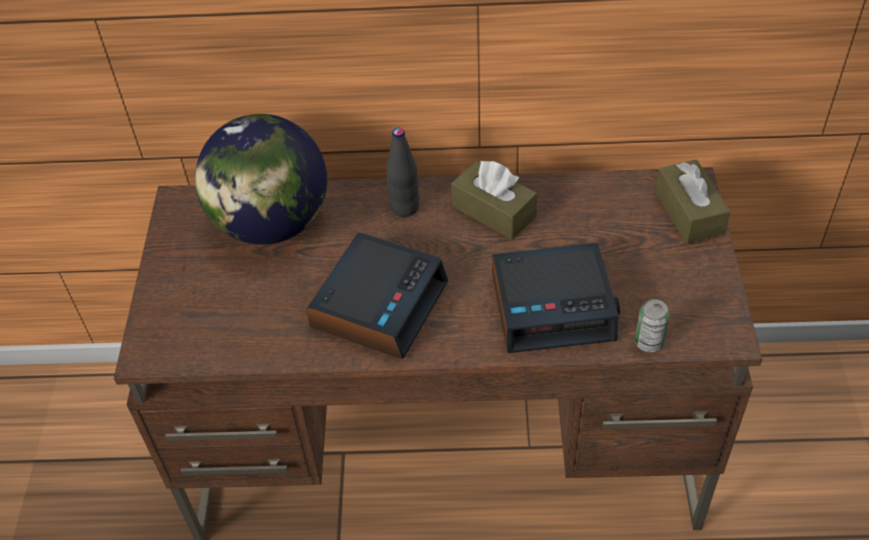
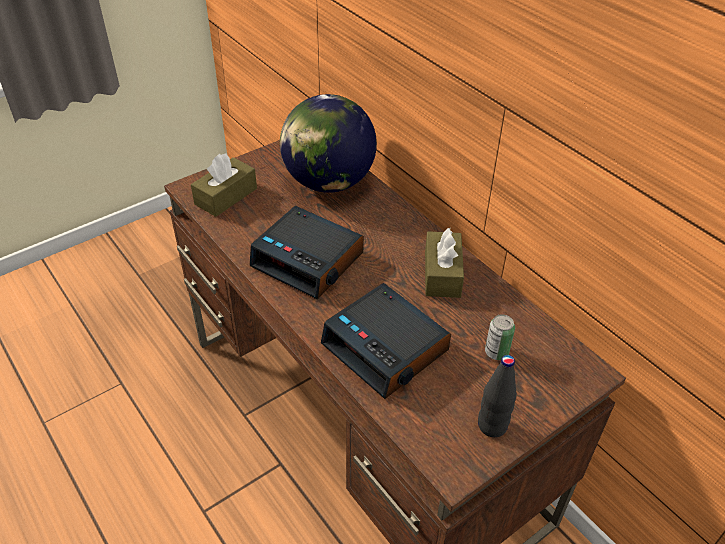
camera: 50 degrees right, 5 degrees down
(379, 303) = (309, 260): alarm clock -> alarm clock turned 45 degrees clockwise
(405, 207) = (400, 230): black bottle -> black bottle (492, 426)
(648, 342) = (402, 421): can -> can (496, 352)
(689, 213) = (558, 385): brown tissue box -> brown tissue box (226, 196)

